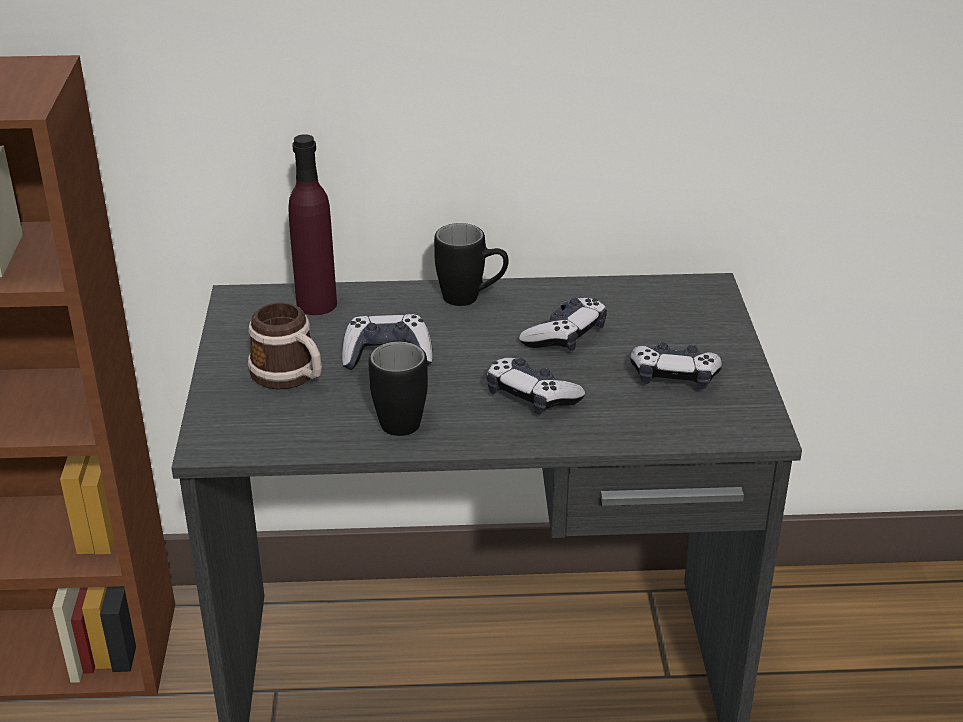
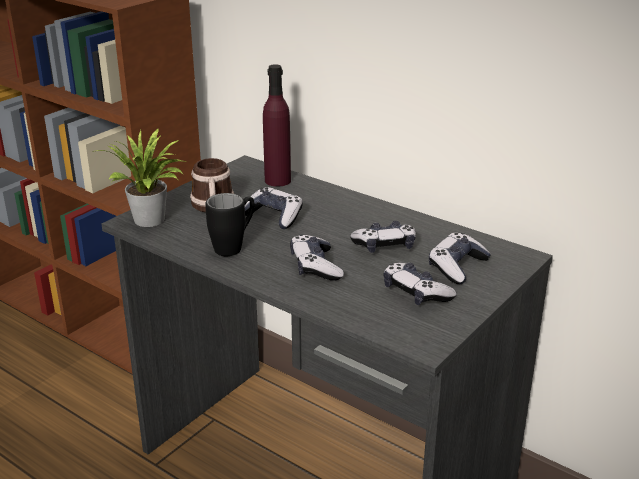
camera: 40 degrees right, 5 degrees down
(240, 432) = (151, 221): none -> potted plant
(472, 299) = (362, 208): black mug -> none
(669, 327) = (457, 267): none -> game controller

